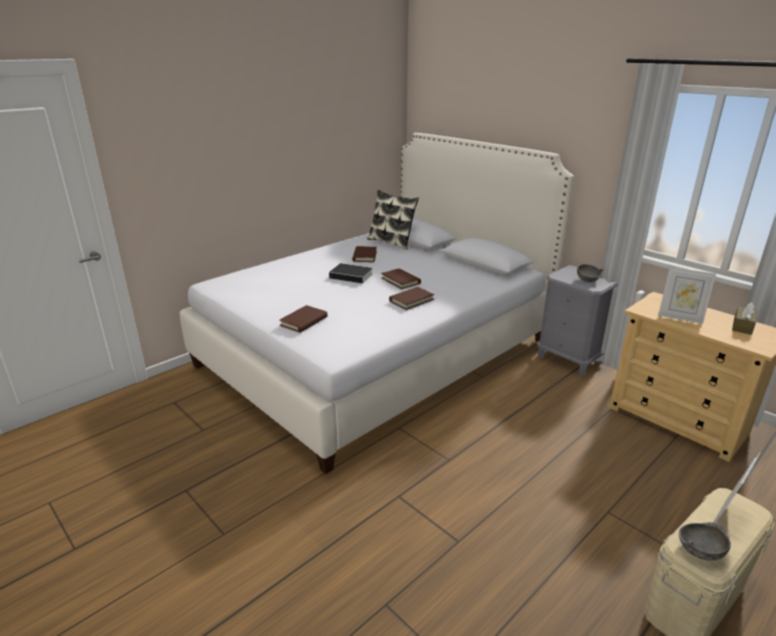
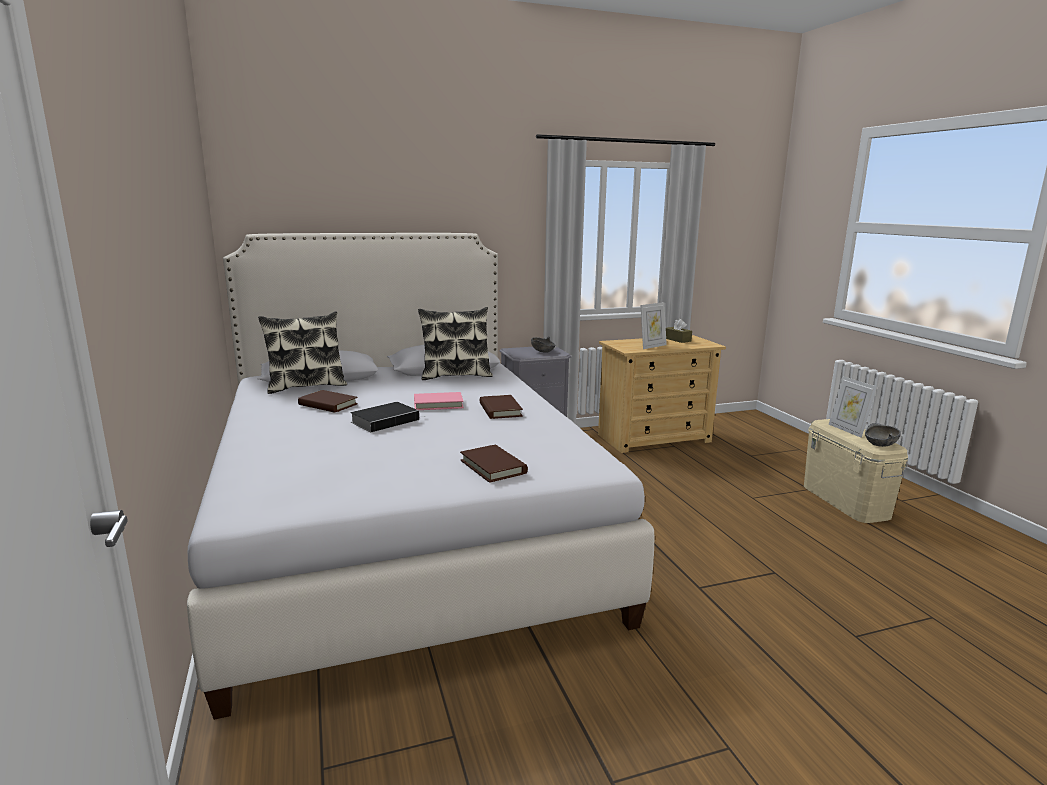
camera: 65 degrees left, 10 degrees down
(400, 281) = (438, 404): brown book -> pink book
(472, 270) = (456, 375): none -> pillow

